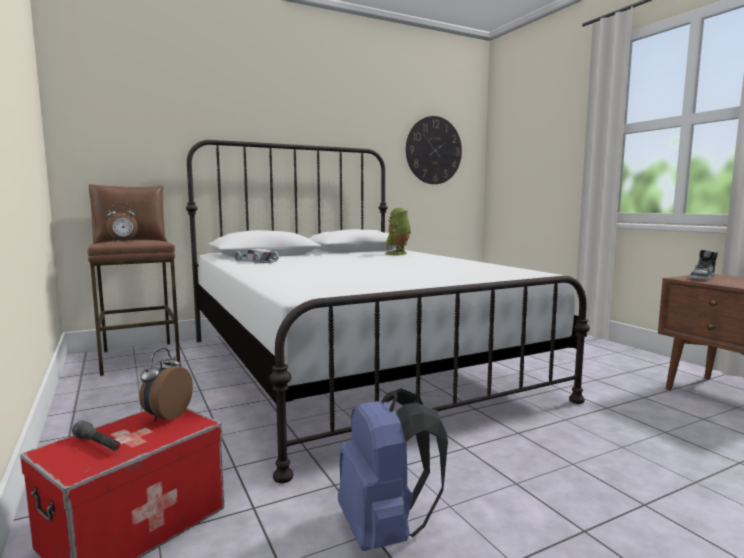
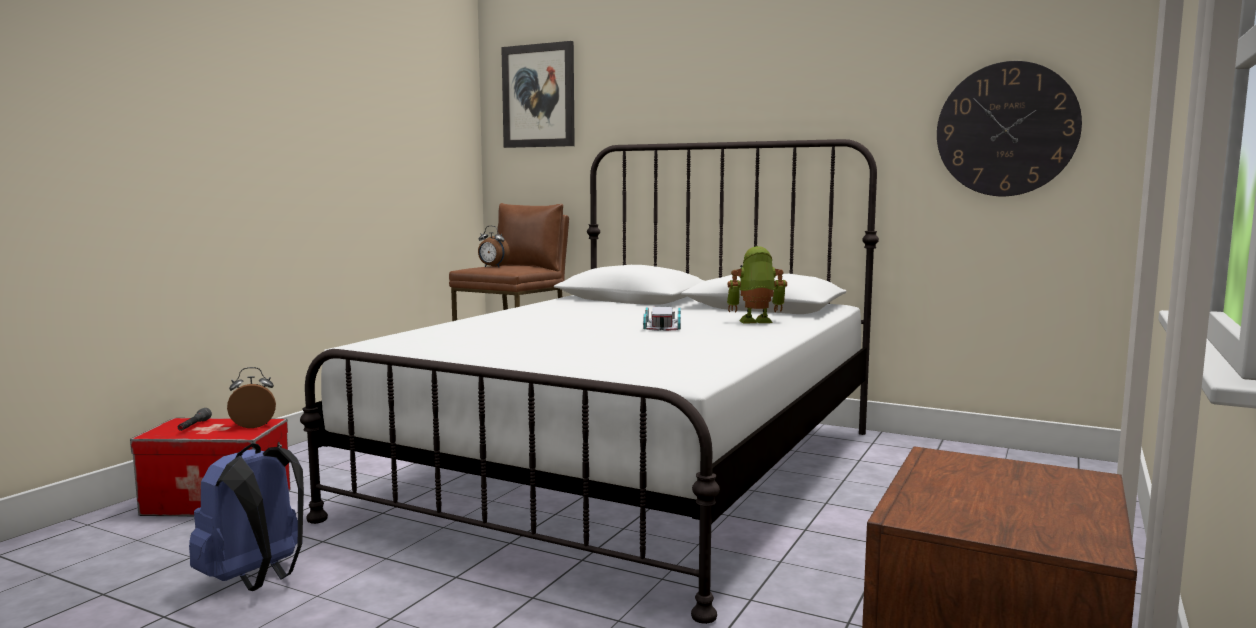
camera: 55 degrees right, 0 degrees up
(117, 90) = (538, 96): none -> picture
(256, 261) = (564, 305): white toy car -> white toy car (663, 325)
(703, 278) = (985, 469): shoe -> none

